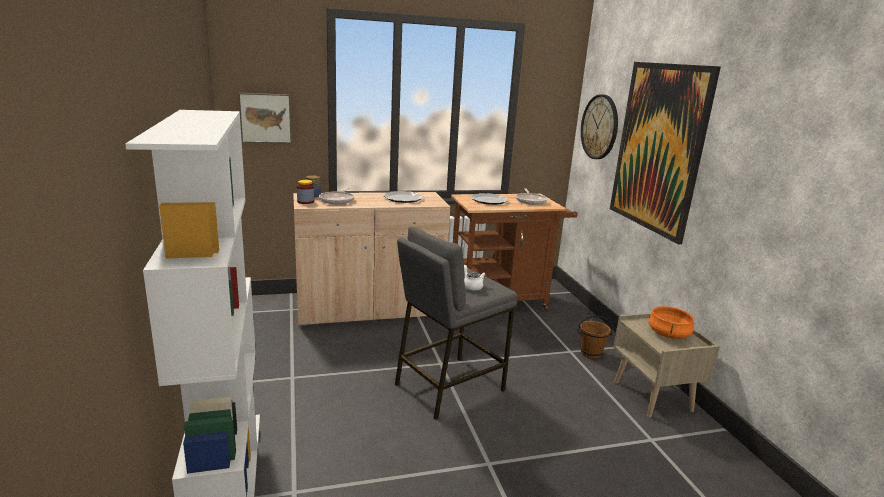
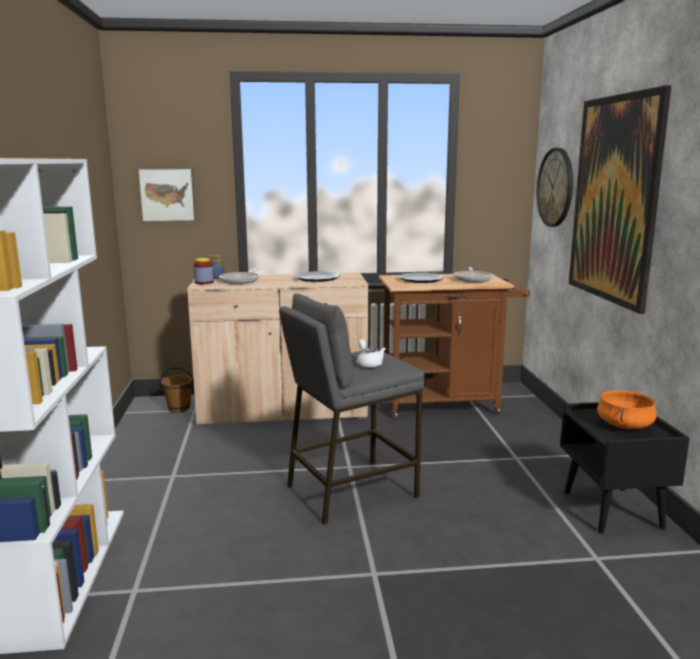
camera: 10 degrees right, 5 degrees down
(590, 353) = (542, 460): brown bucket -> brown bucket (179, 408)
(653, 396) = (613, 510): beige nightstand -> black nightstand

